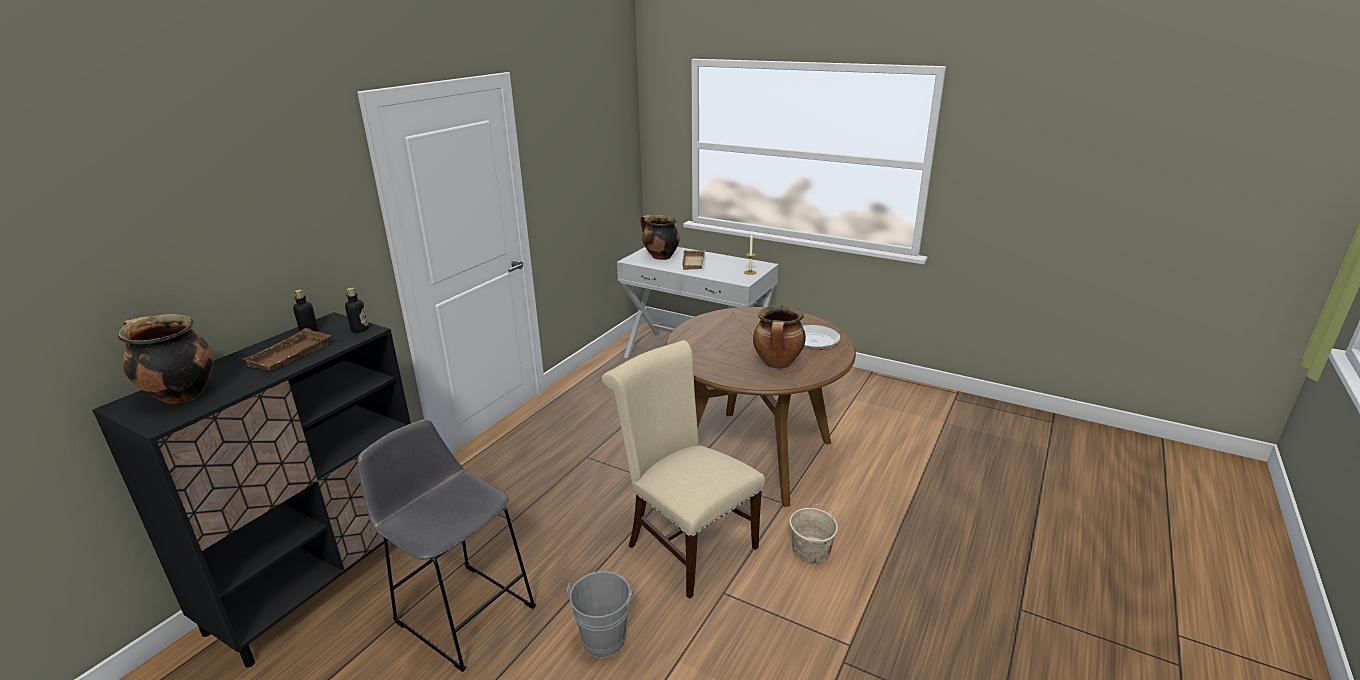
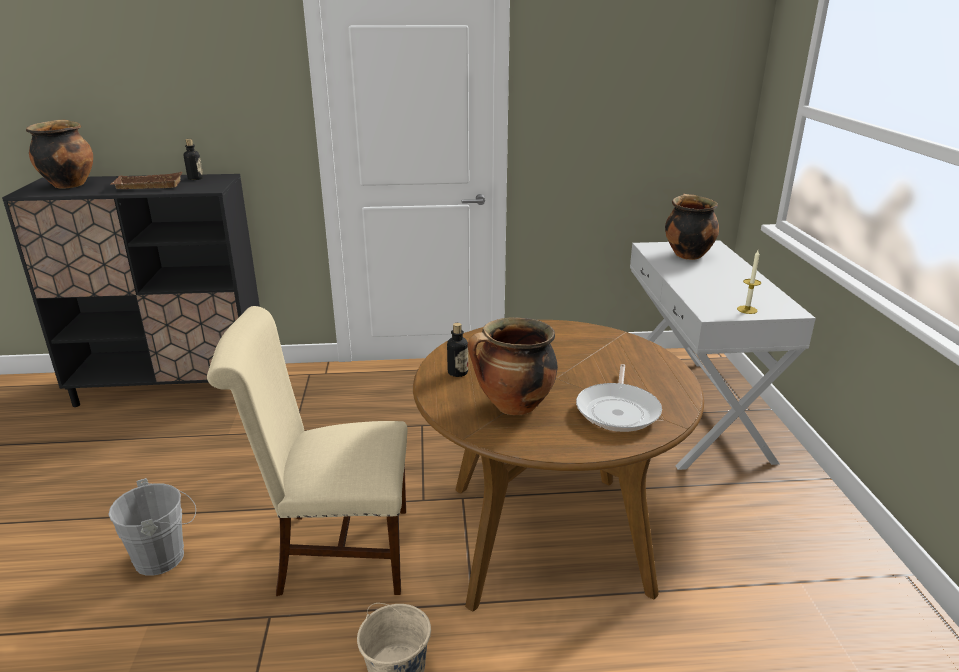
camera: 55 degrees right, 0 degrees up
(360, 329) = (211, 187): bottle -> bottle (457, 372)
(461, 610) = (164, 461): grey stool -> none
(686, 543) = (335, 551): beige chair -> beige chair turned 105 degrees counterclockwise
(695, 263) = (707, 274): beige tray -> none

